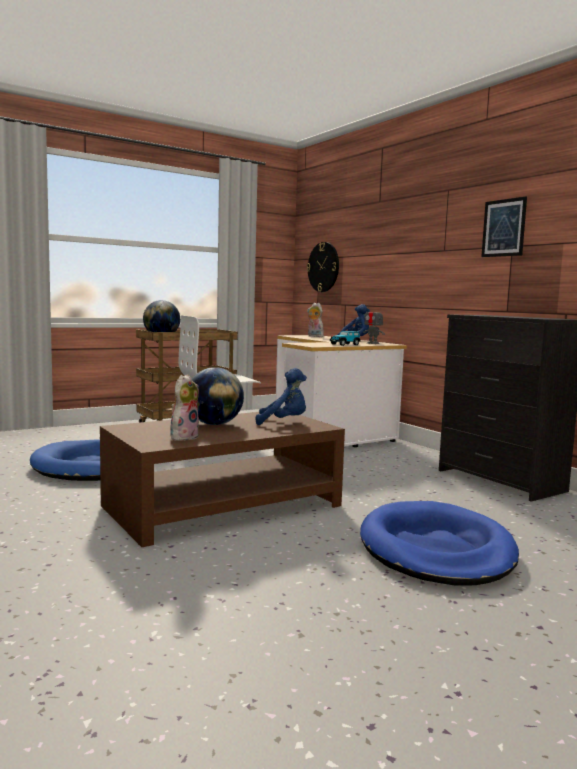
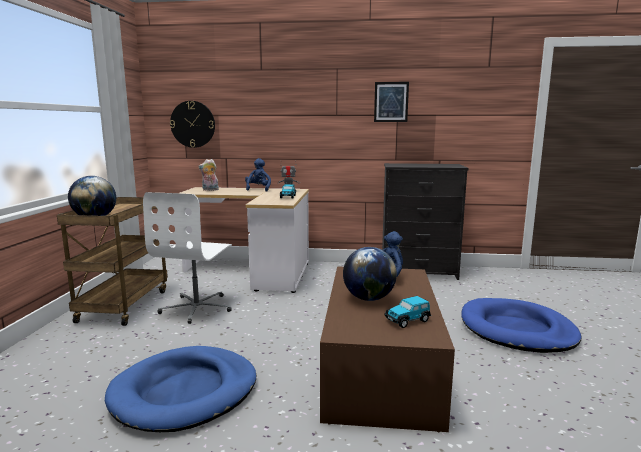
camera: 50 degrees left, 5 degrees up
(184, 437) = (408, 320): plush toy -> toy car

